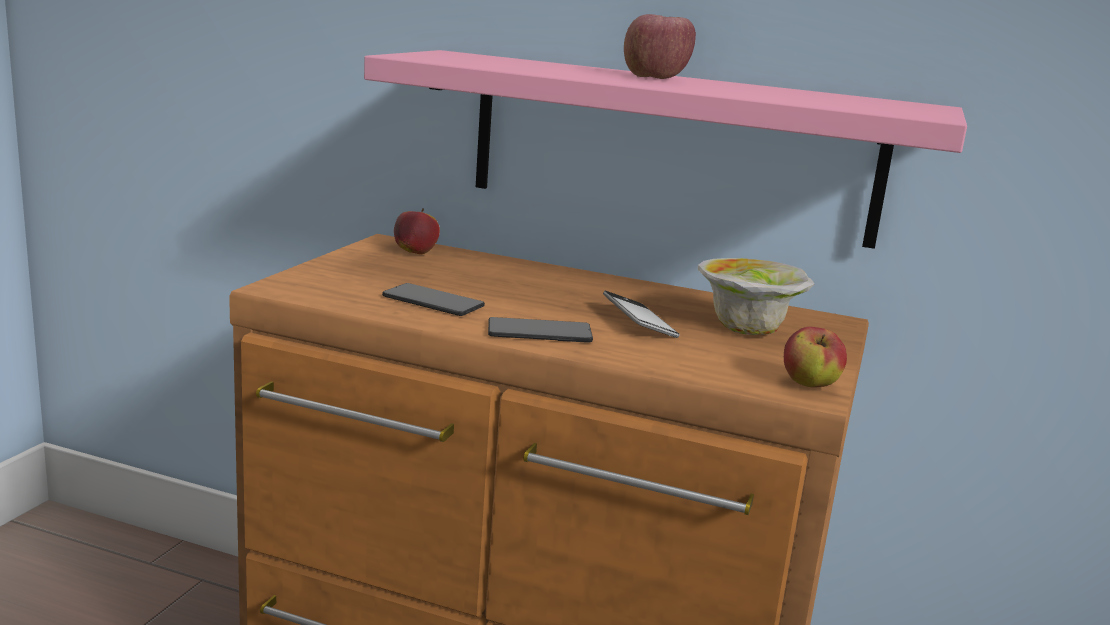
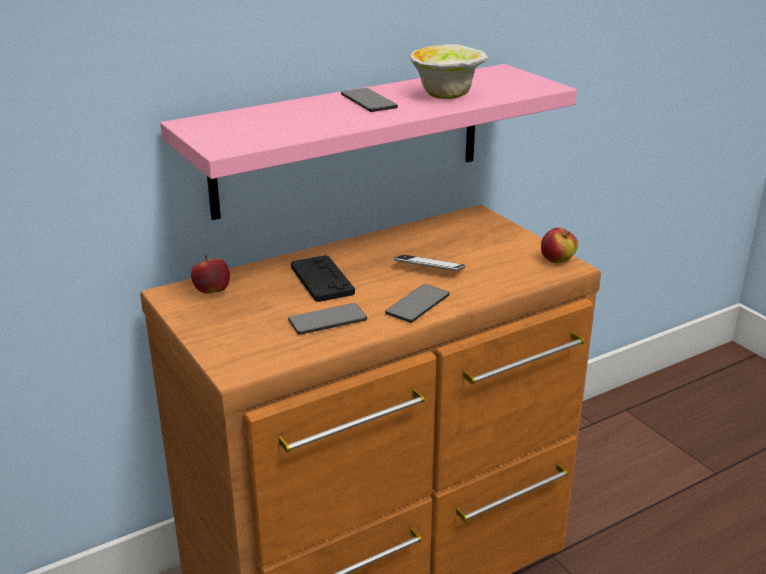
camera: 50 degrees left, 10 degrees up
(516, 284) = (322, 280): none -> black game controller
(655, 78) = (368, 101): apple -> phone
(747, 330) = (469, 243): bowl -> bowl (447, 96)

